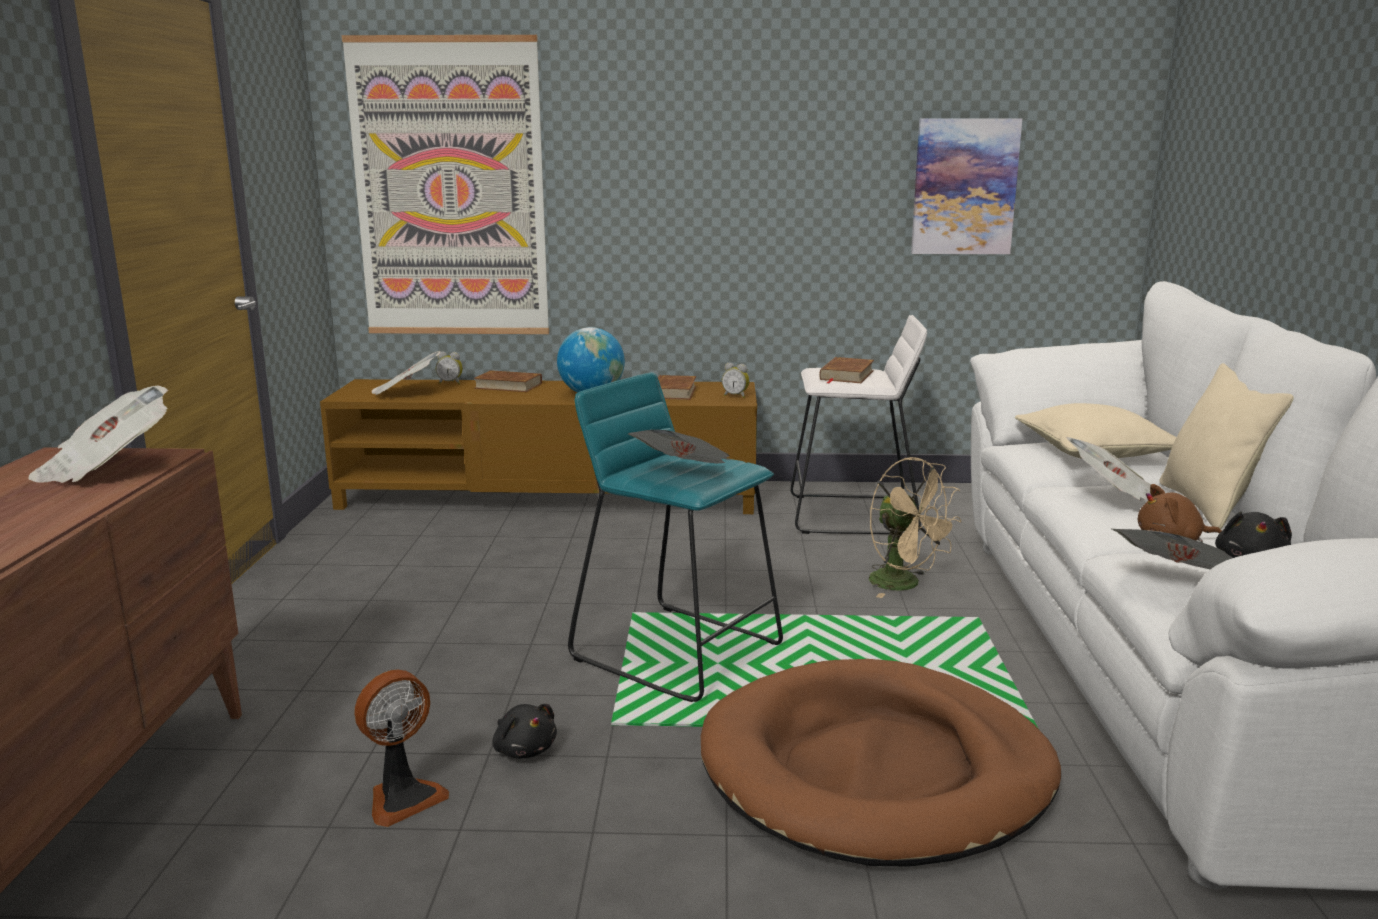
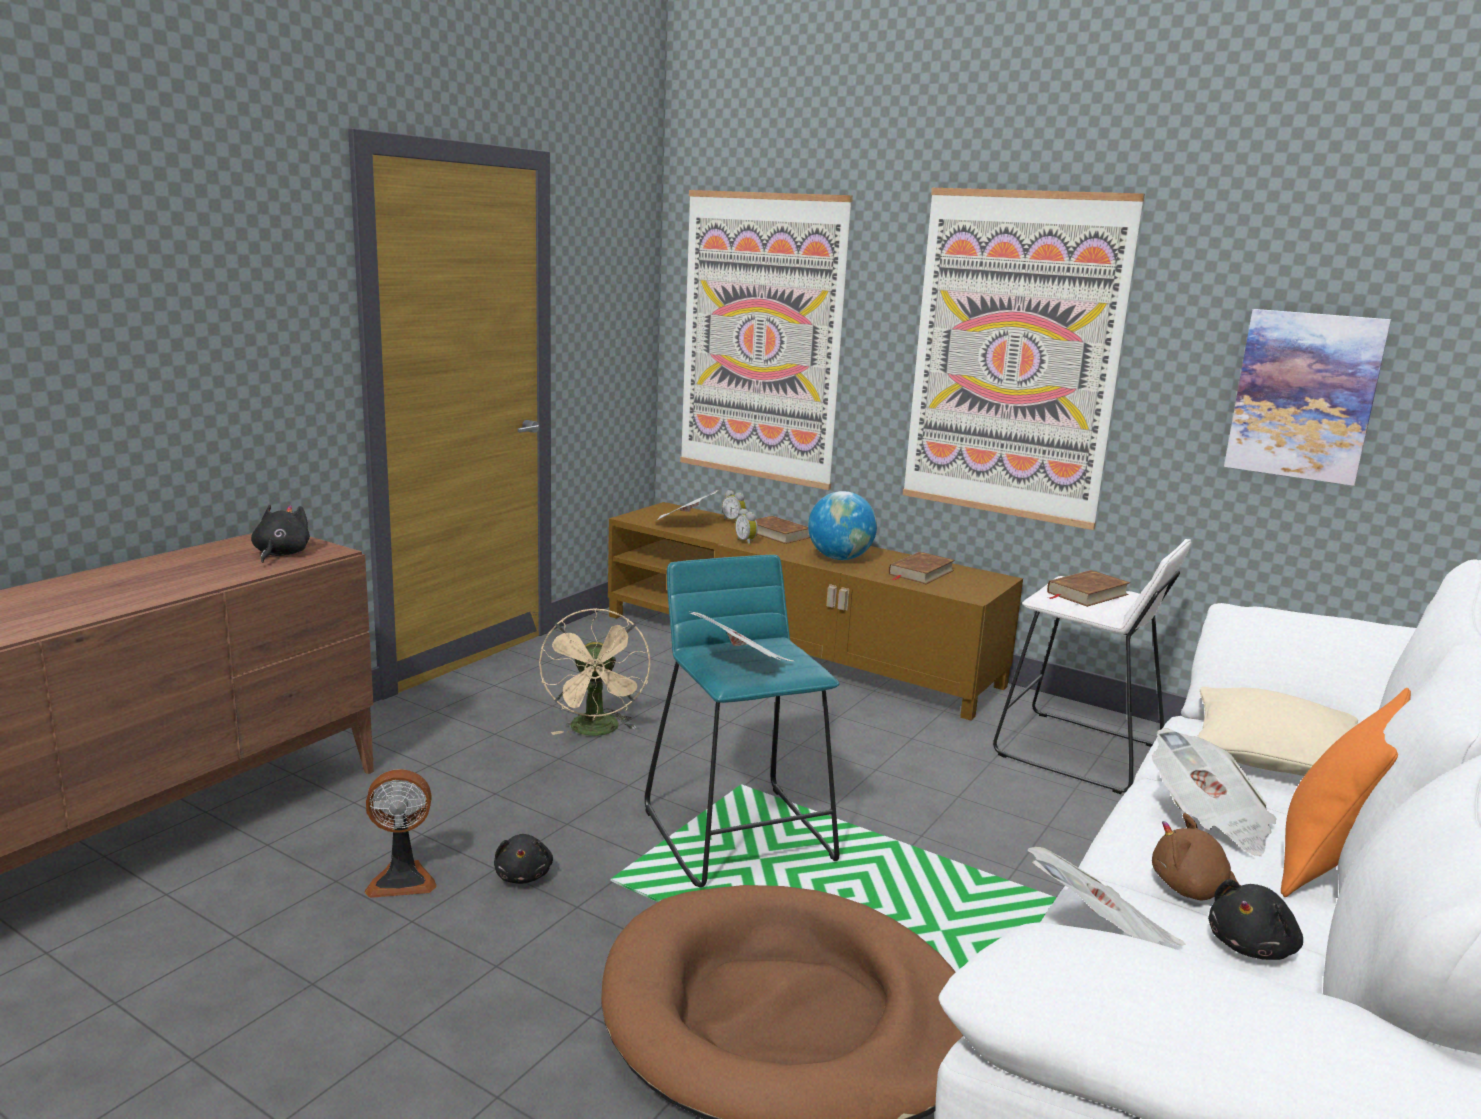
camera: 30 degrees right, 0 degrees up
(106, 469) = (280, 554): newspaper -> black plush toy
(720, 181) = (1014, 357): none -> picture
(736, 396) = (978, 590): alarm clock -> alarm clock (747, 542)
(904, 585) = (1044, 844): beige fan -> beige fan (596, 731)
(1208, 506) = (1326, 865): beige pillow -> orange pillow

